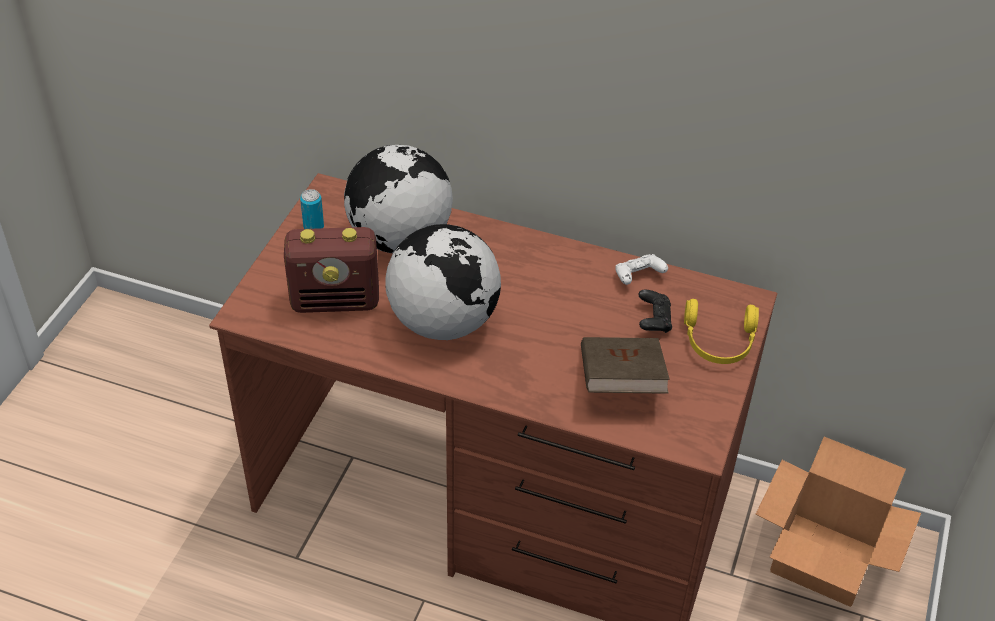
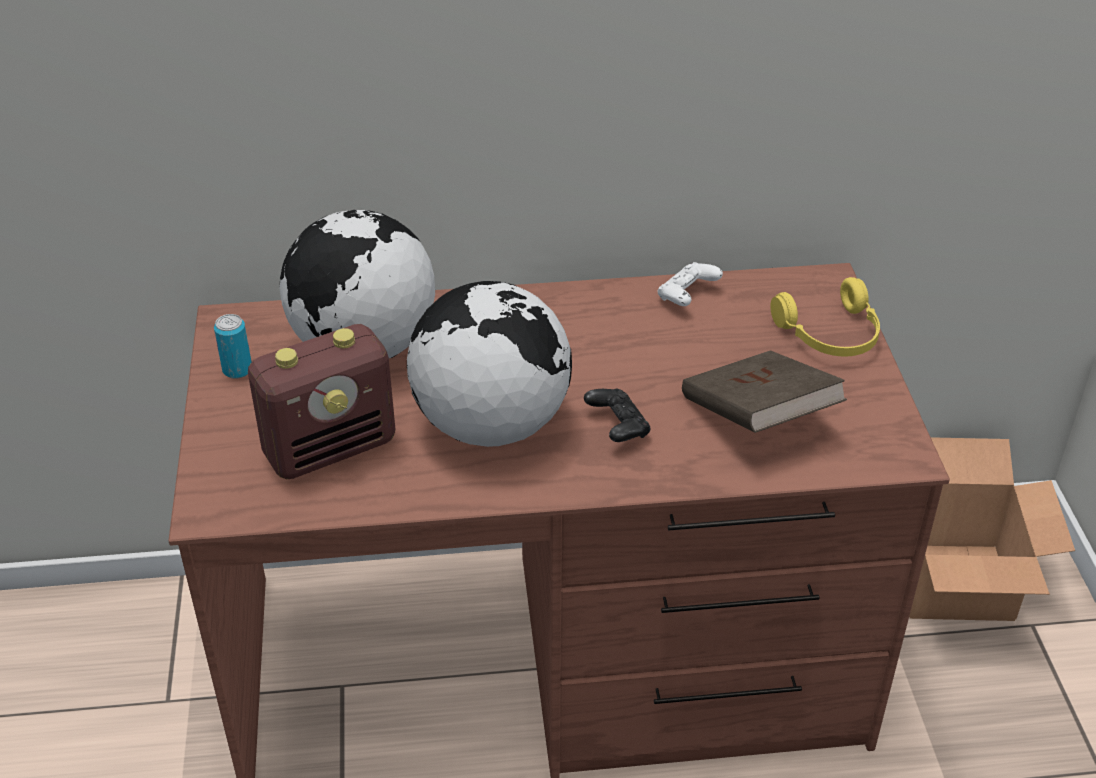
camera: 25 degrees left, 5 degrees down
(653, 320) = (741, 336): black game controller -> black game controller (617, 427)

